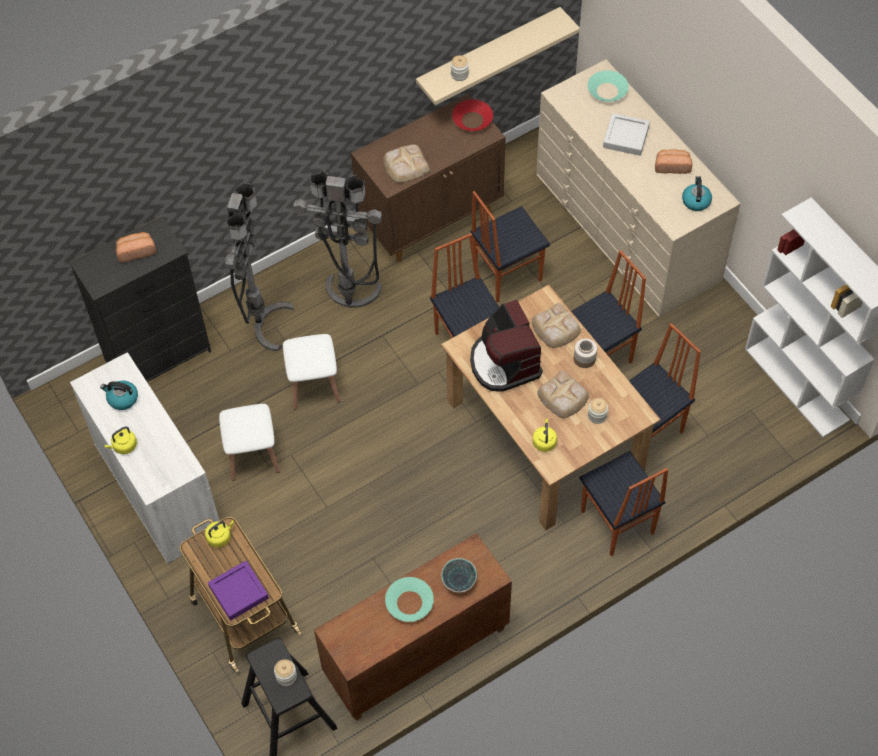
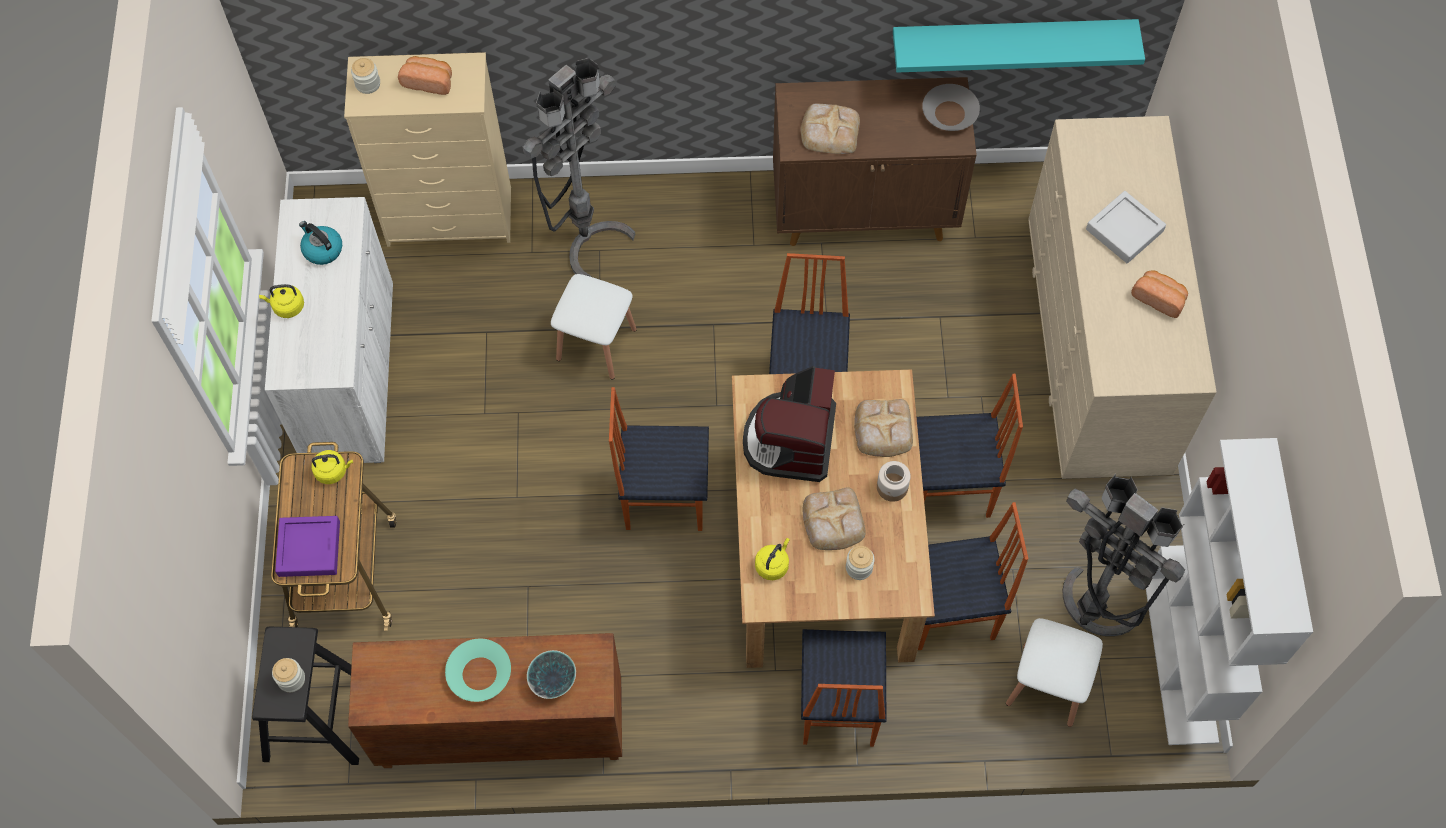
camera: 30 degrees right, 5 degrees up
(159, 355) = (451, 217): black dresser -> beige dresser
(253, 455) = (475, 390): white stool -> white stool (1047, 685)
(350, 301) = (704, 263): grey floor lamp -> grey floor lamp (1087, 618)
(459, 74) = (950, 47): jar -> jar (368, 84)
(472, 120) = (950, 113): red bowl -> grey bowl
(488, 53) = (1012, 37): beige shelf -> turquoise shelf
(506, 274) = (908, 326): chair -> chair (664, 498)
(607, 91) = (1142, 158): turquoise bowl -> none
(696, 201) = (1159, 359): kettle -> none

